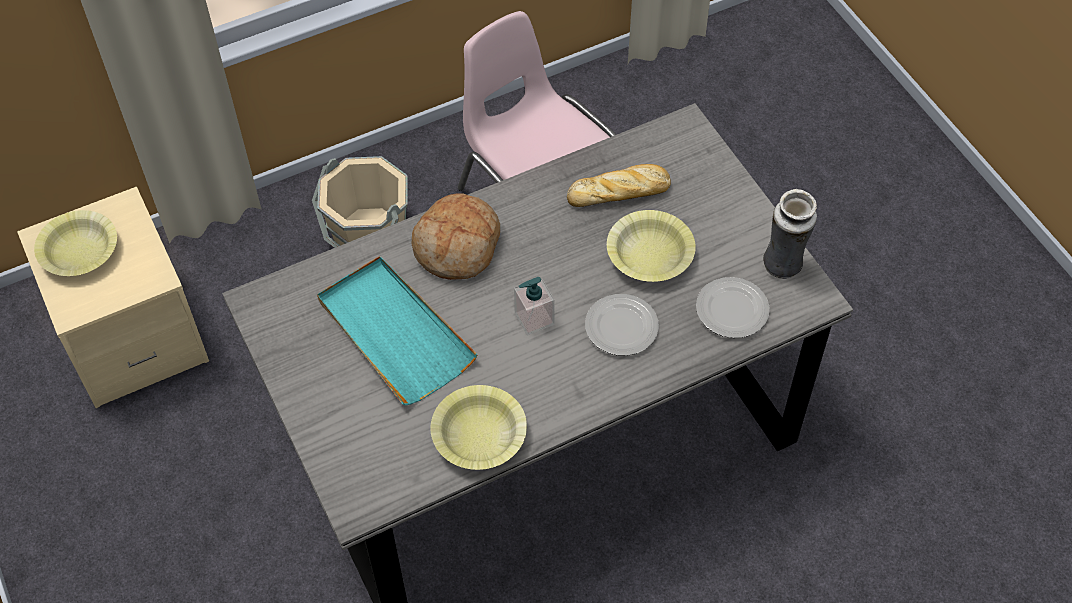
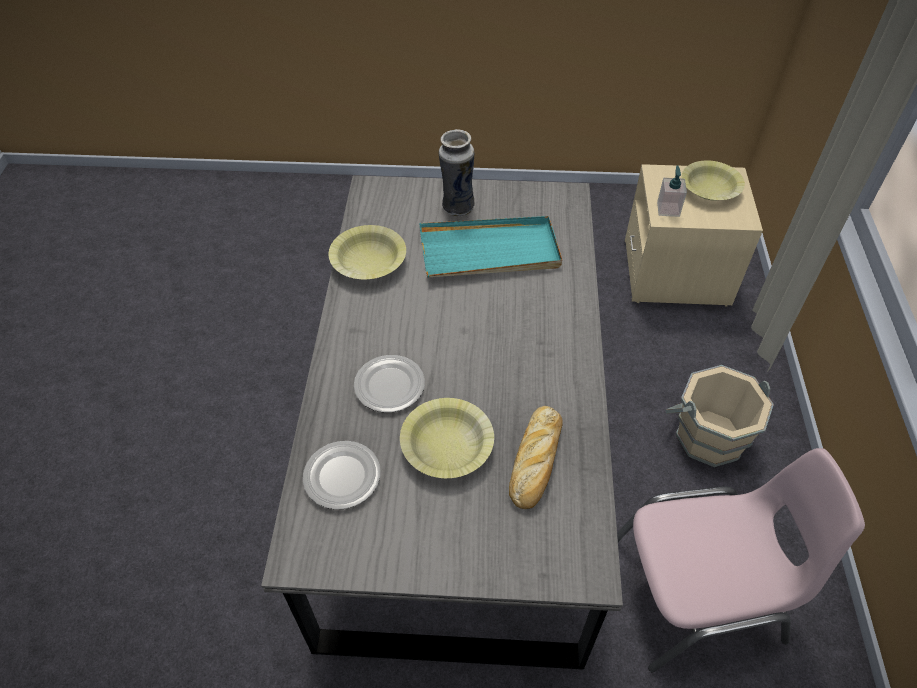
camera: 120 degrees right, 5 degrees down
(458, 246) = (548, 318): bread -> none
(534, 319) = (441, 334): soap dispenser -> soap dispenser (668, 209)
(782, 266) = (355, 552): vase -> vase (457, 207)

